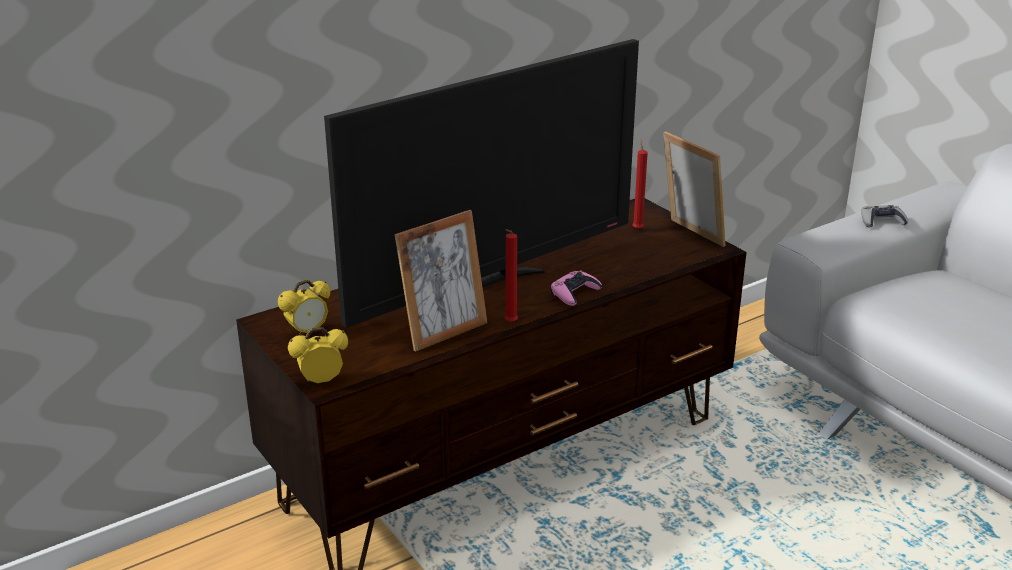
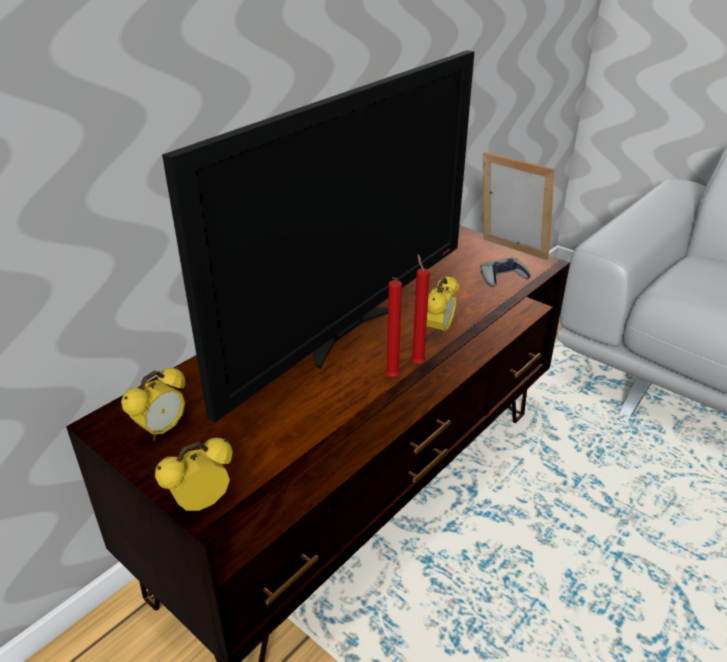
camera: 15 degrees left, 5 degrees up
(444, 332) = (324, 402): picture frame -> none
(574, 293) = (439, 330): pink game controller -> alarm clock
(637, 228) = (458, 251): red candle -> red candle (417, 363)
(881, 221) = (649, 218): grey game controller -> grey game controller (503, 277)

